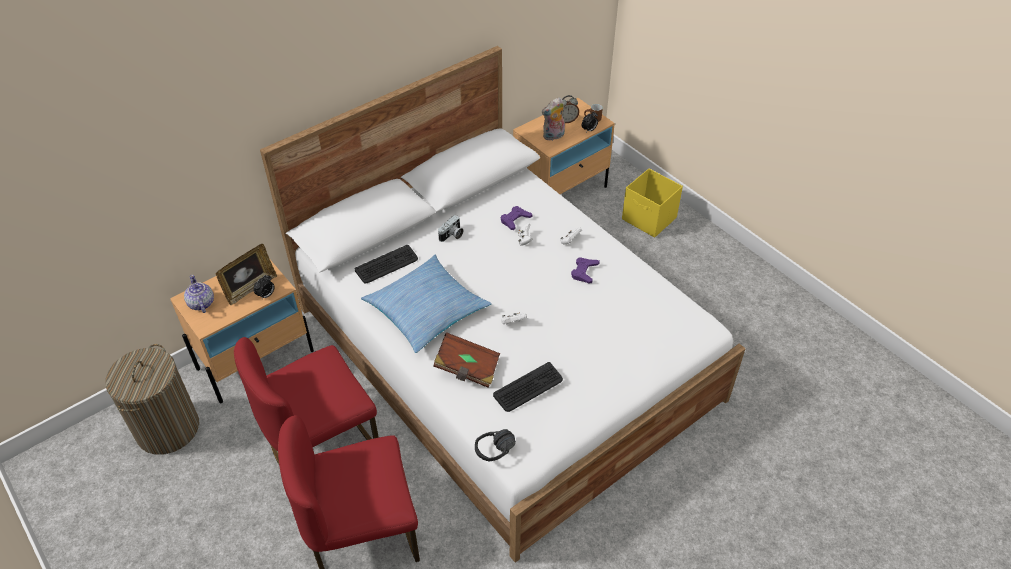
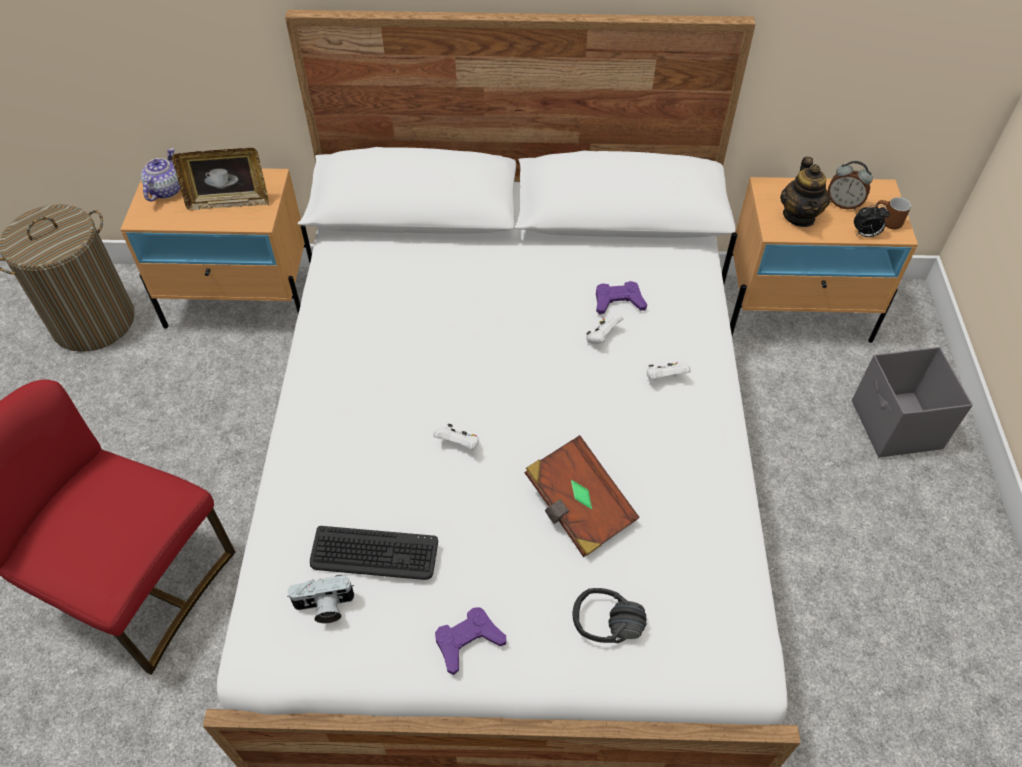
camera: 40 degrees right, 5 degrees up
(266, 295) = (235, 221): alarm clock -> none
(321, 440) = (208, 441): red chair -> none
(387, 265) = (394, 264): keyboard -> none
(426, 310) = (375, 353): pillow -> none
(452, 235) = (513, 274): camera -> camera (324, 607)
(467, 368) = (332, 467): brown book -> brown book (578, 508)
(498, 454) = (239, 620): black headphones -> black headphones (606, 633)
(553, 136) = (799, 216): plush toy -> teapot
(584, 272) = (638, 437): purple game controller -> purple game controller (468, 641)
(649, 219) = (895, 426): yellow storage box -> grey storage box

